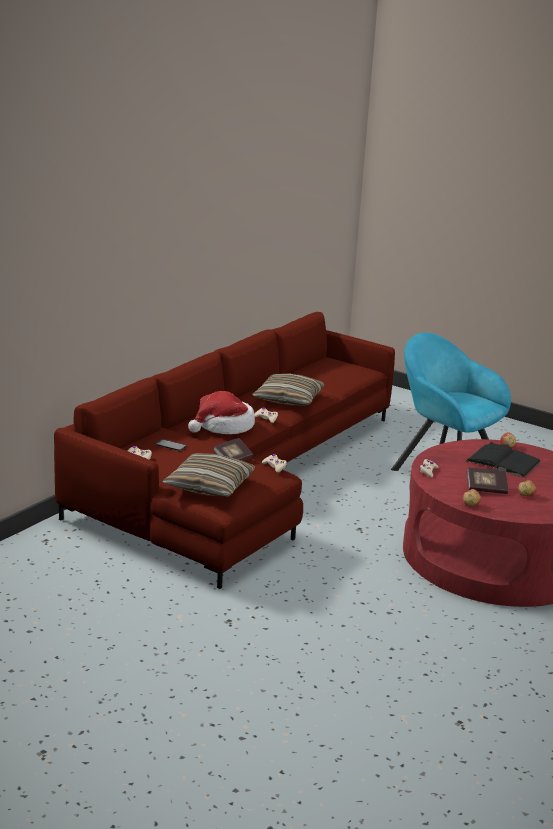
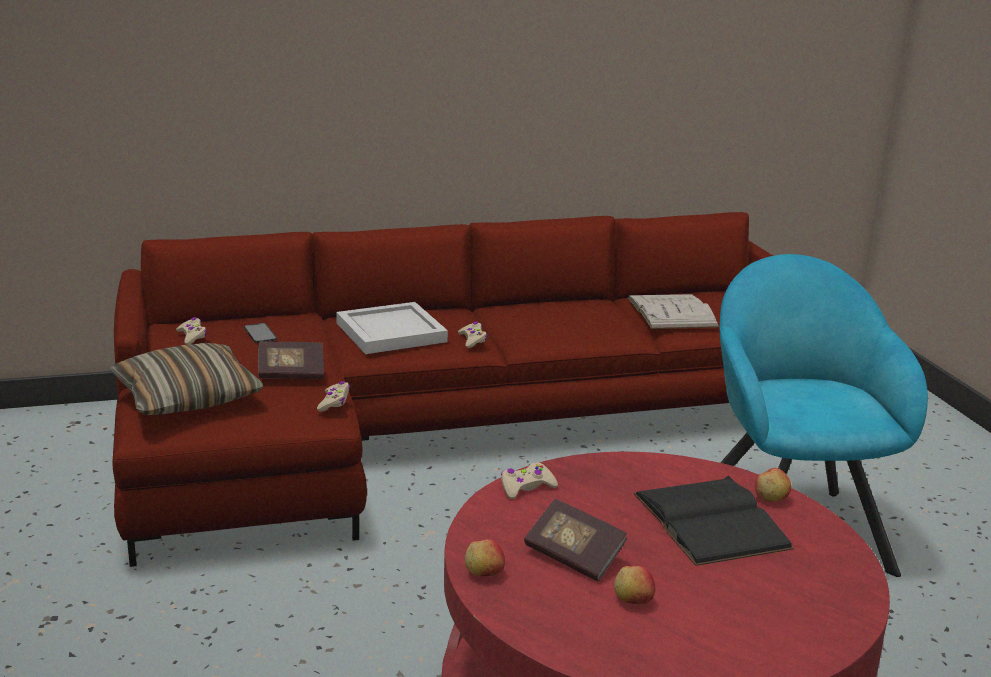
camera: 40 degrees right, 0 degrees up
(224, 426) = (390, 333): hat -> white tray
(288, 399) = (559, 325): pillow -> none
(323, 377) = (671, 312): none -> white book

